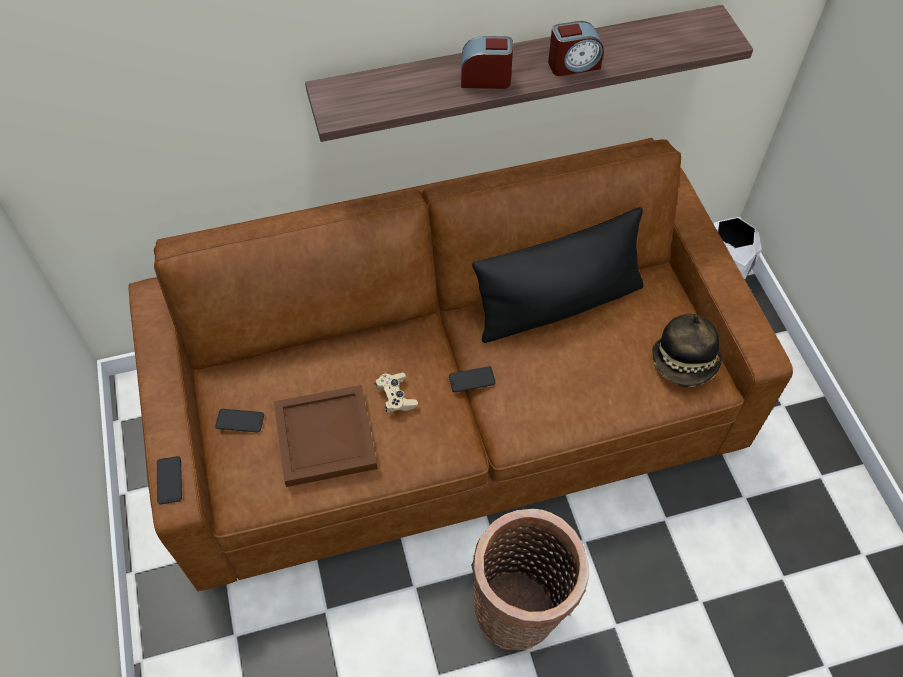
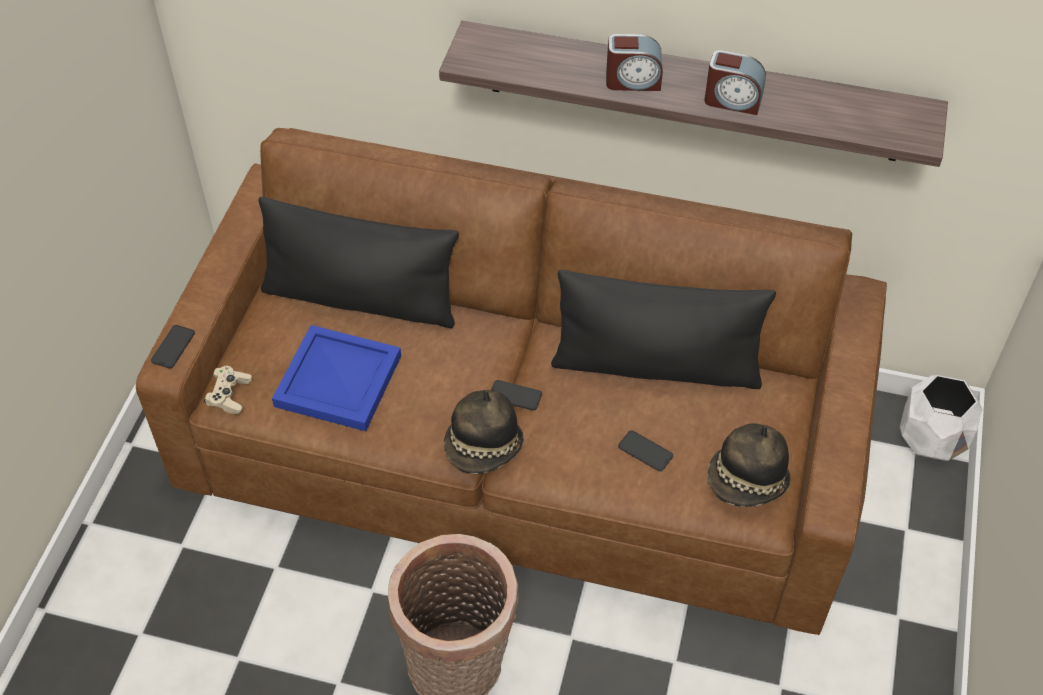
camera: 30 degrees right, 5 degrees down
(240, 421) = (273, 330): phone -> phone (645, 451)
(294, 359) = (361, 299): none -> black pillow
(324, 436) = (337, 379): brown tray -> blue tray
(396, 397) = (429, 376): beige game controller -> beige game controller (229, 395)
(478, 434) = (484, 448): none -> hat
(486, 79) = (633, 81): alarm clock -> alarm clock turned 150 degrees clockwise

